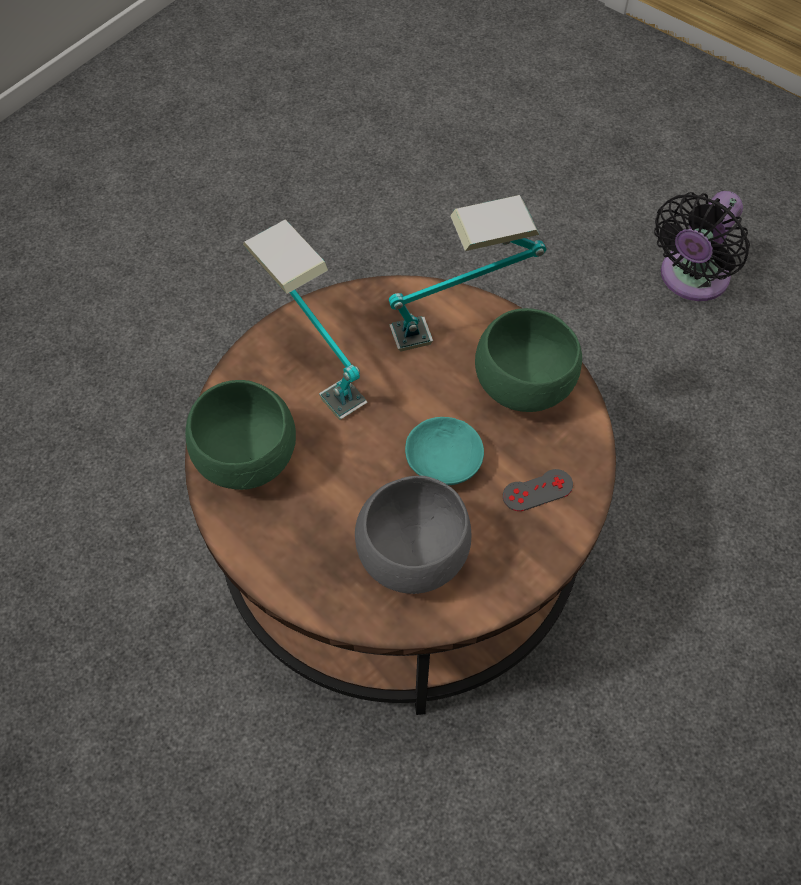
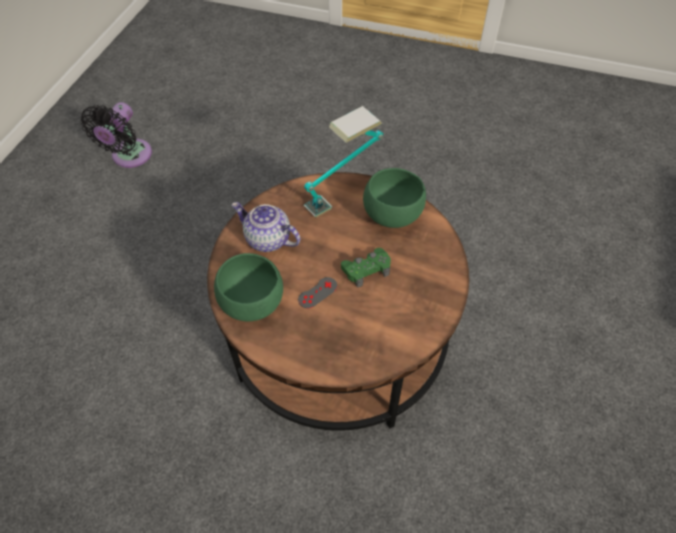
camera: 20 degrees left, 5 degrees down
(312, 364) = (267, 239): table lamp -> teapot
(410, 554) = (372, 324): grey bowl -> none
(441, 463) = (366, 270): turquoise bowl -> green game controller
(537, 490) = (425, 267): grey game controller -> grey game controller (317, 293)
(690, 279) = (435, 149): black fan -> black fan (129, 157)

